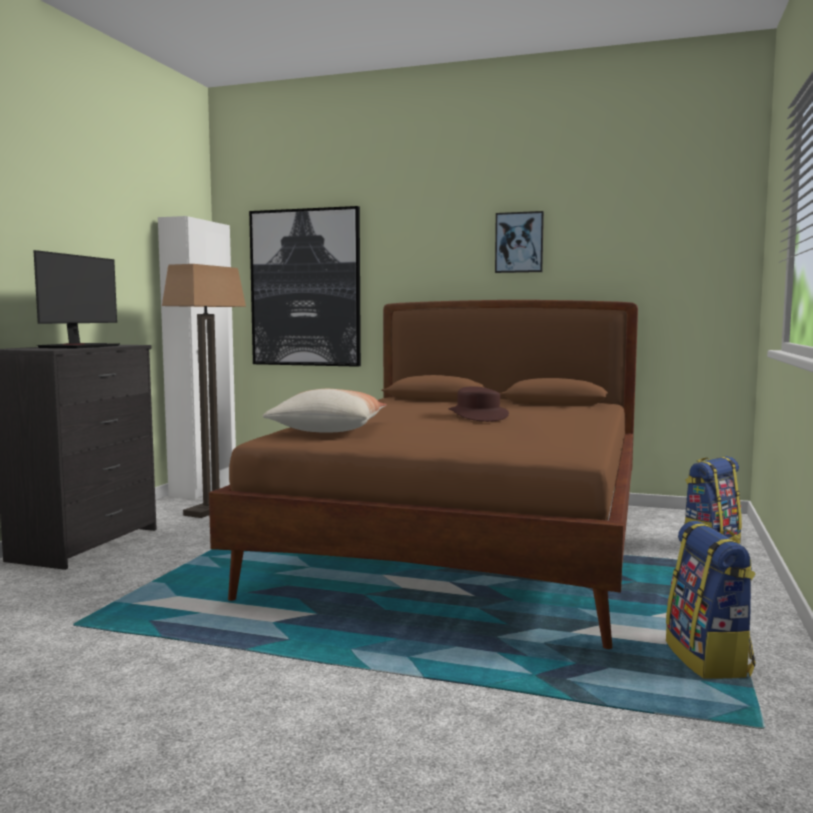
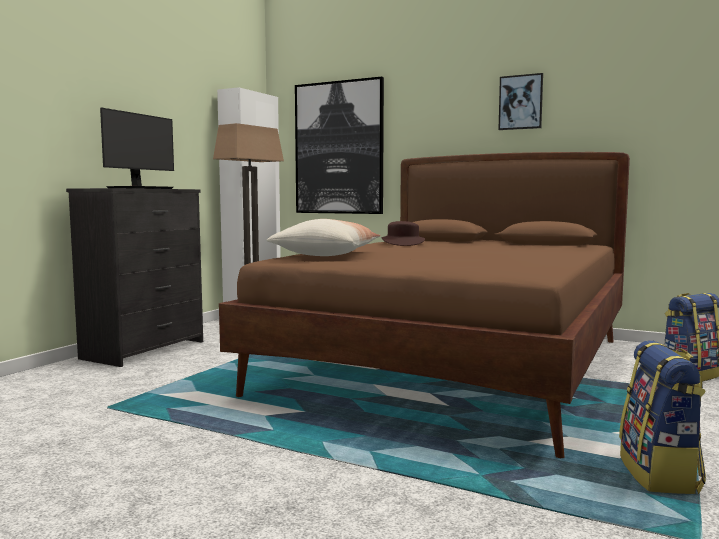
camera: 10 degrees right, 0 degrees up
(478, 416) = (466, 249): brown hat -> brown hat (403, 243)

